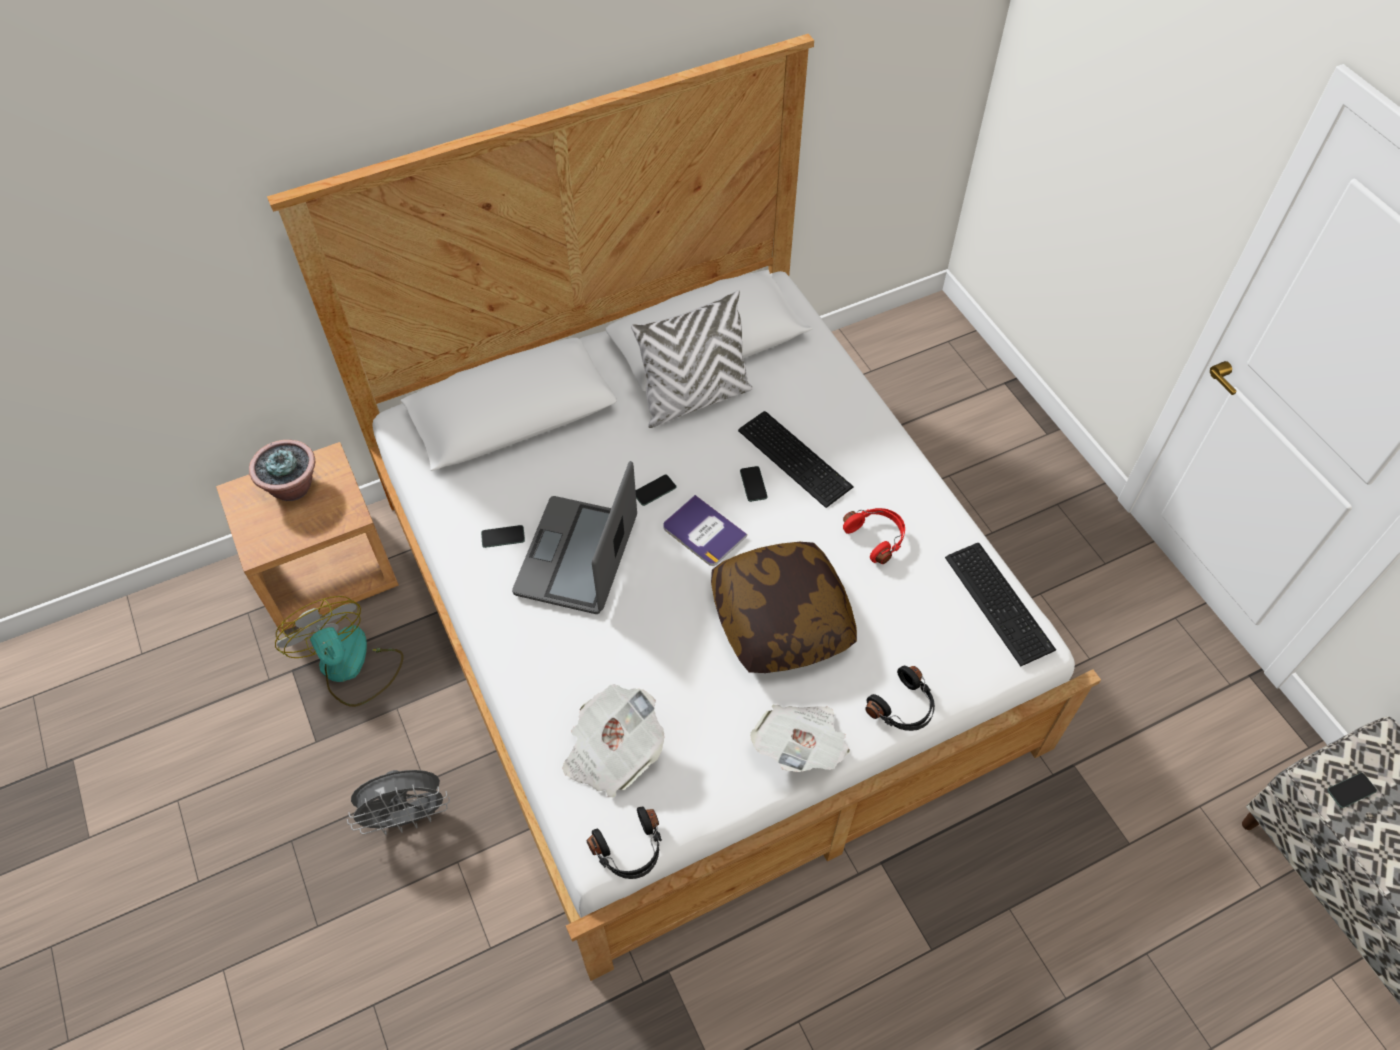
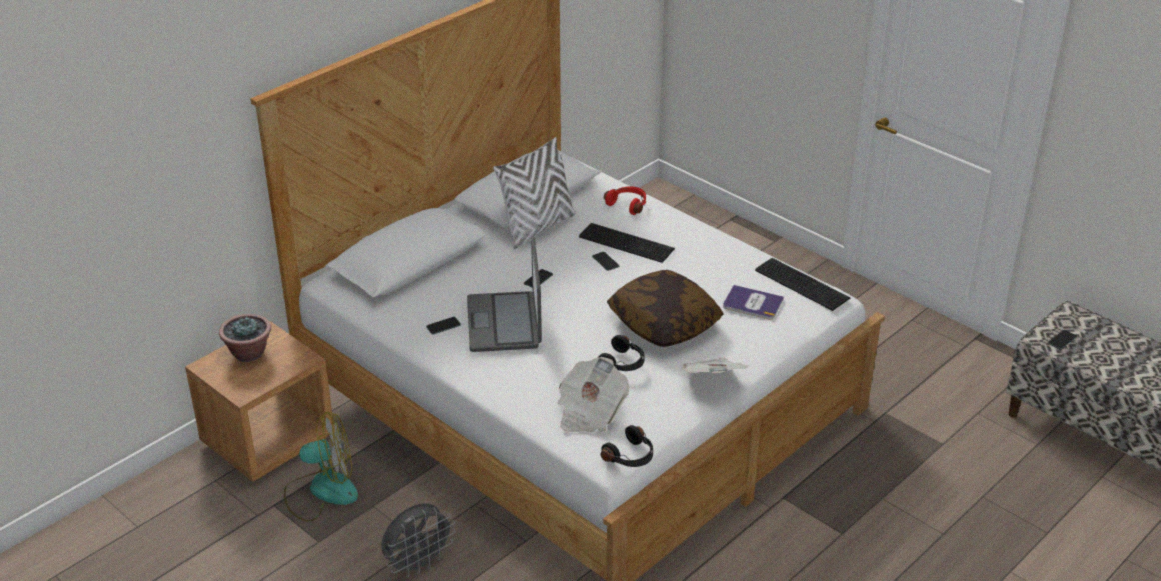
camera: 20 degrees left, 20 degrees down
(351, 667) = (321, 491): fan -> fan turned 135 degrees clockwise
(703, 532) = (586, 291): book -> book (752, 303)
(876, 537) = (704, 270): red headphones -> red headphones (628, 204)
(903, 708) = (769, 346): black headphones -> black headphones (623, 363)

